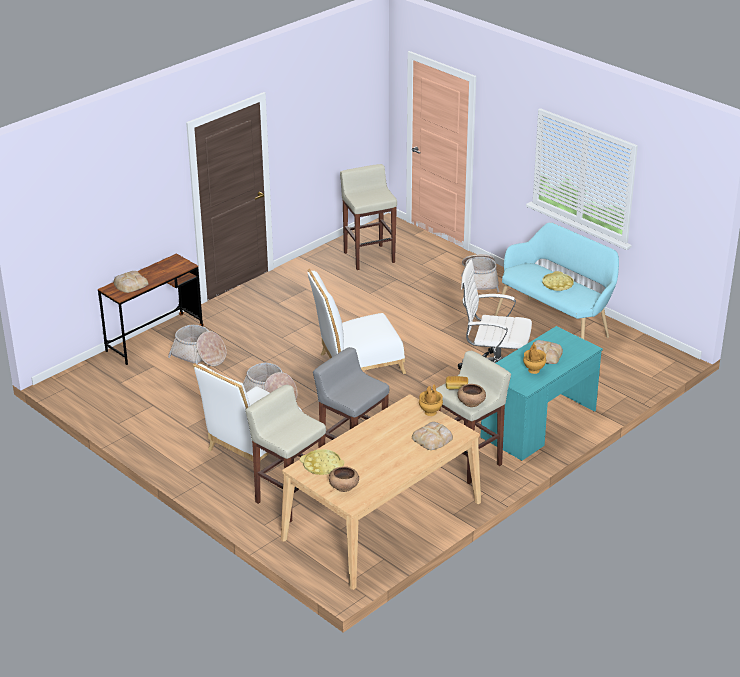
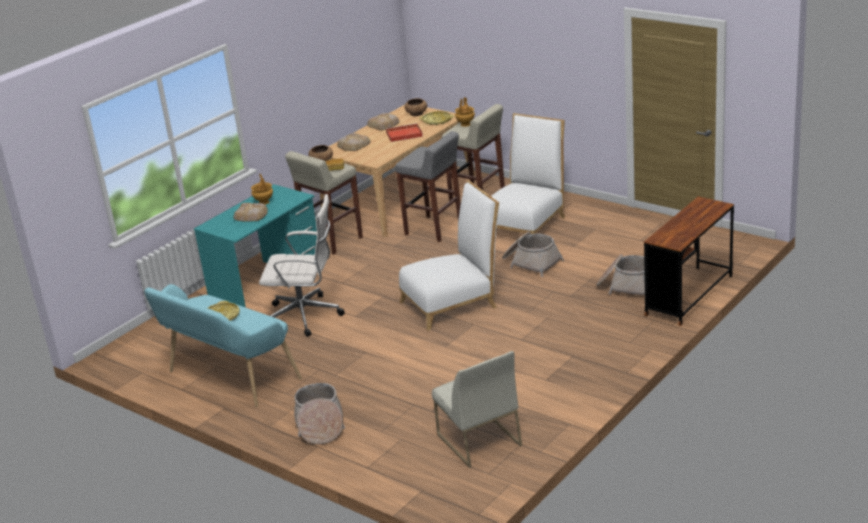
camera: 175 degrees right, 5 degrees down
(130, 284) = (702, 212): bread -> bread (384, 124)
(369, 257) = (478, 440): beige stool -> white chair
(369, 446) = (403, 134): none -> red tray
(430, 412) = (357, 159): brown vase -> brown vase (465, 124)

